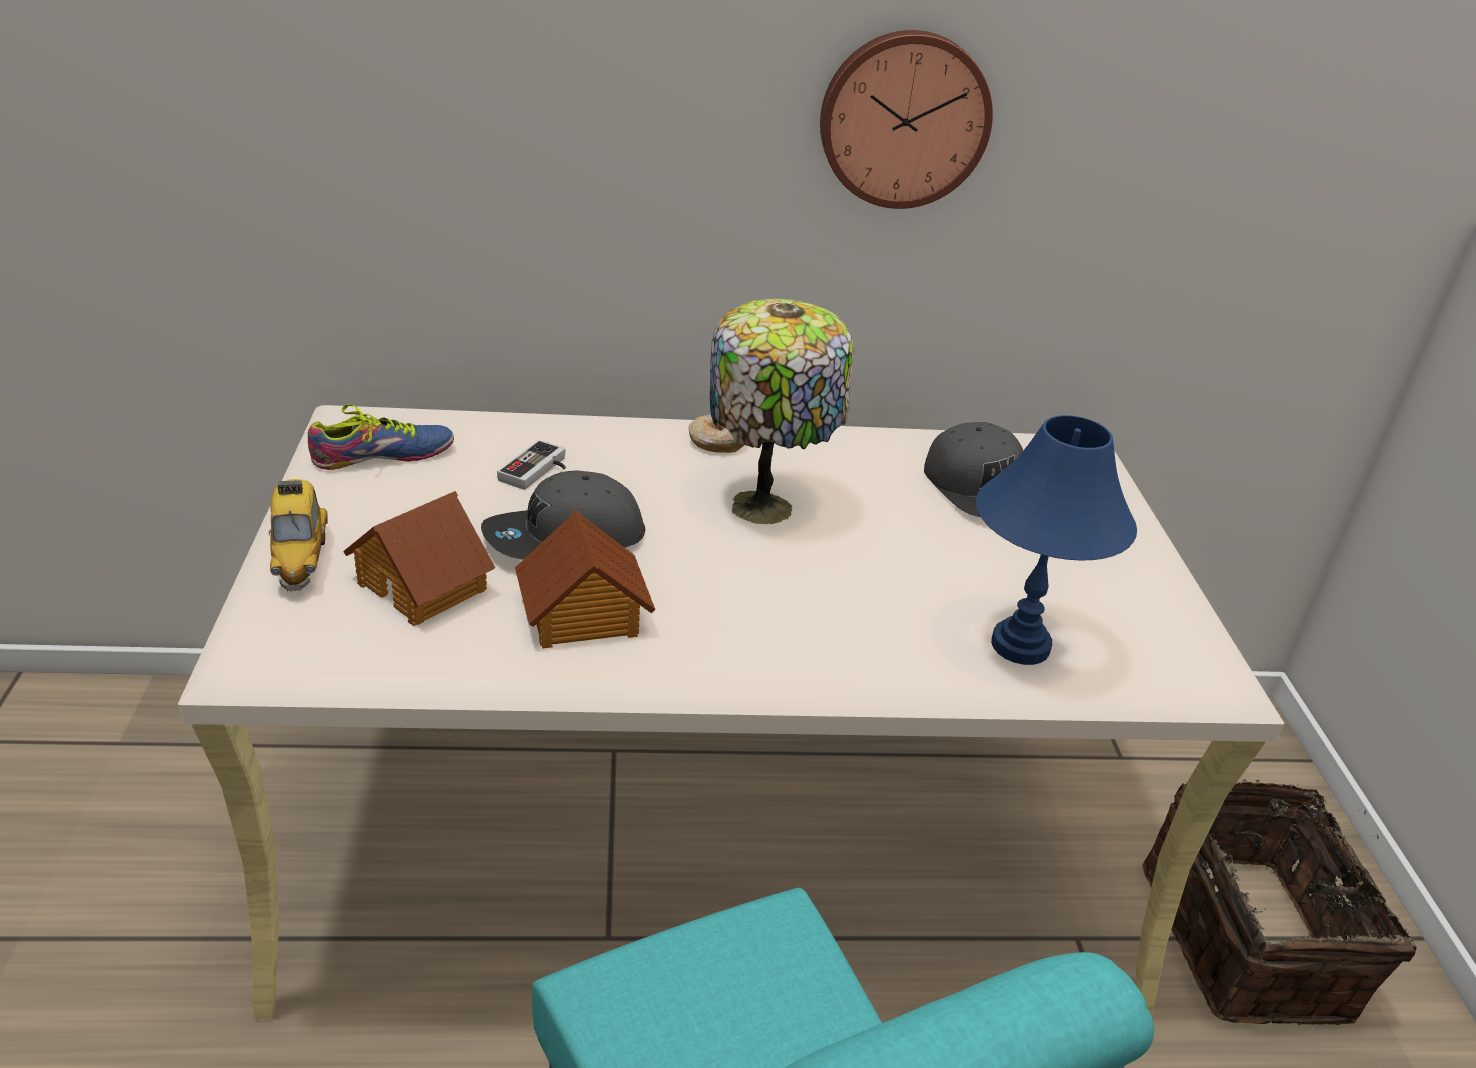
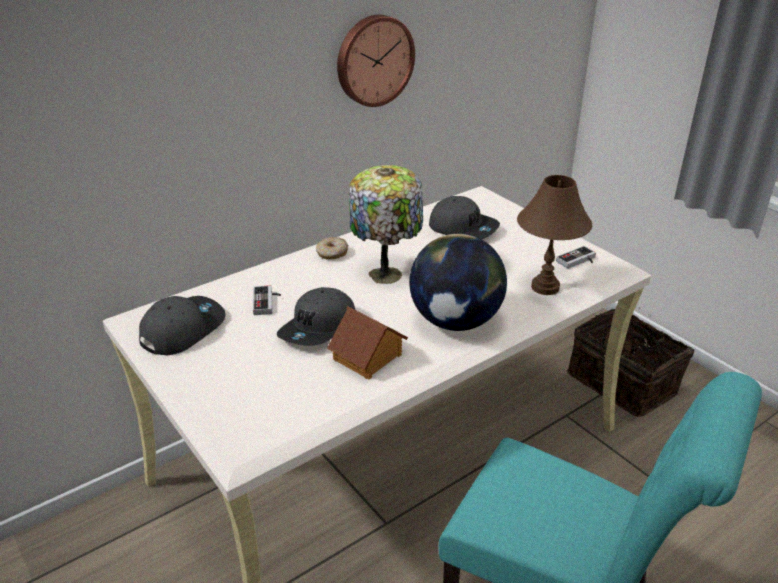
camera: 30 degrees left, 0 degrees up
(300, 560) = (206, 396): toy car -> none
(384, 458) = (182, 329): shoe -> grey cap
(423, 585) = (281, 379): toy house -> none
(788, 627) = (455, 321): none -> globe
(1019, 645) = (544, 287): blue table lamp -> brown table lamp
(1141, 630) = (578, 261): none -> game controller

